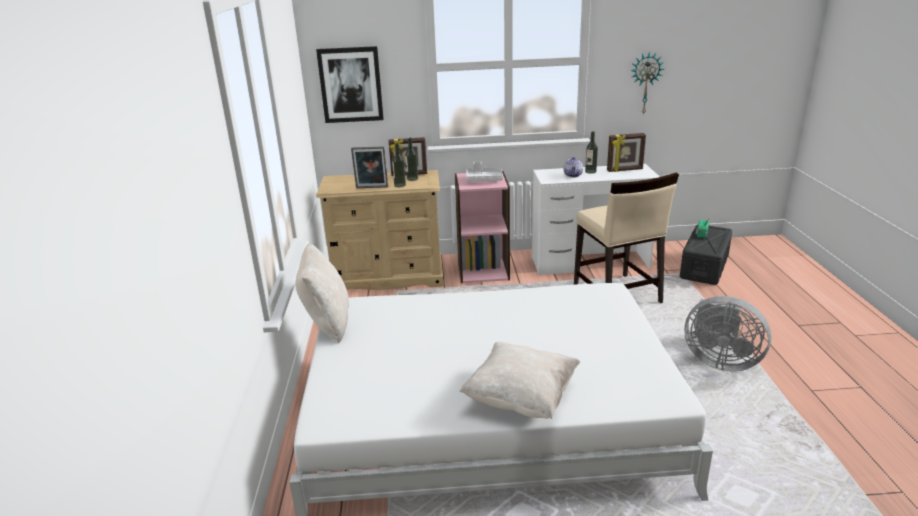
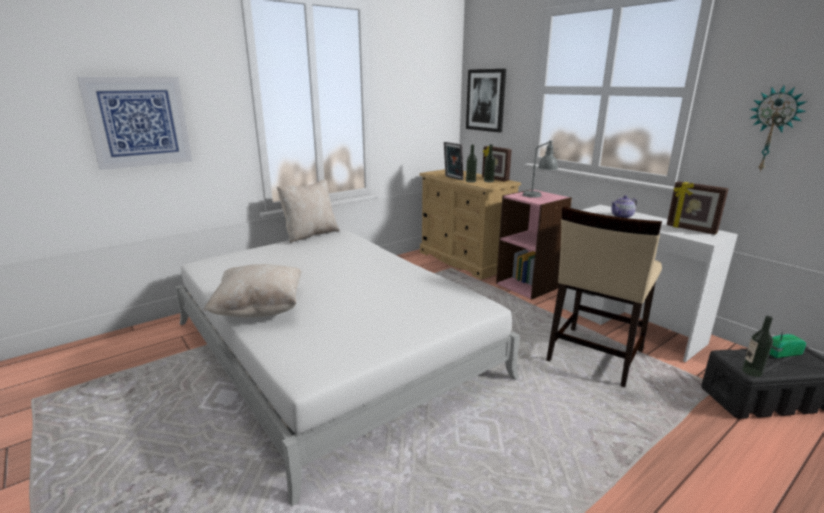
camera: 55 degrees right, 5 degrees down
(194, 262) = (139, 122): none -> picture
(484, 179) = (538, 196): grey tray -> grey table lamp
(590, 171) = (648, 219): bottle -> bottle (751, 372)
(719, 361) = (561, 460): grey fan -> none

